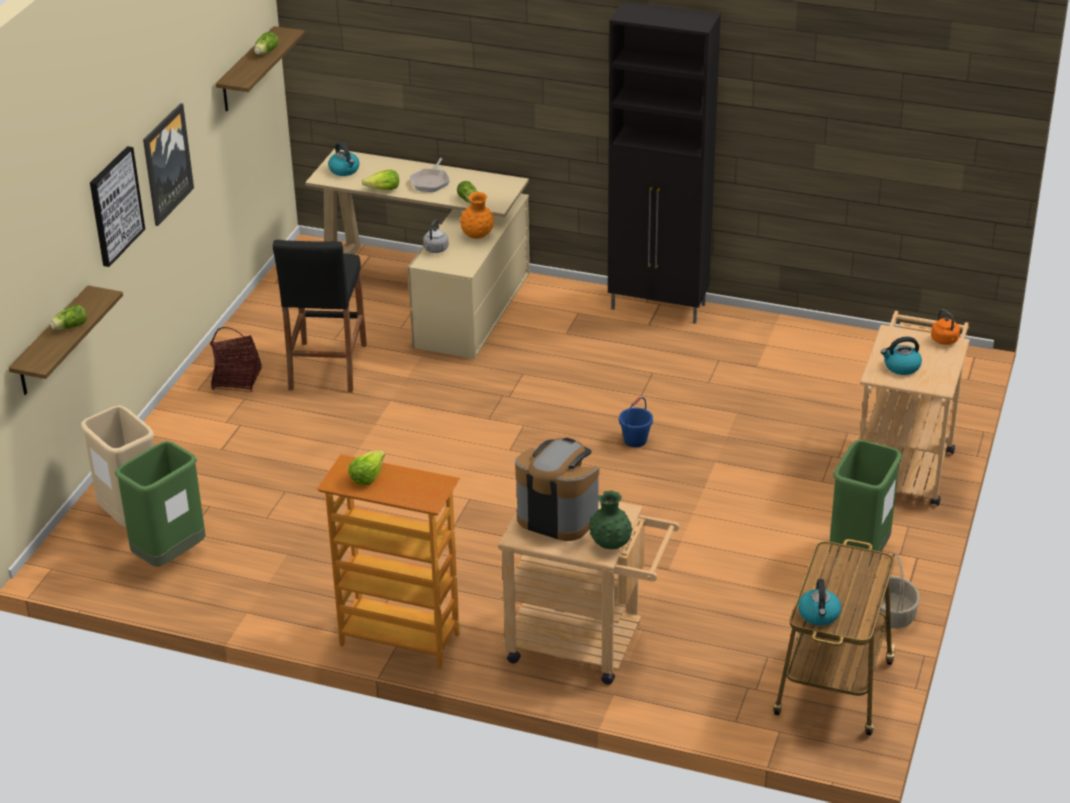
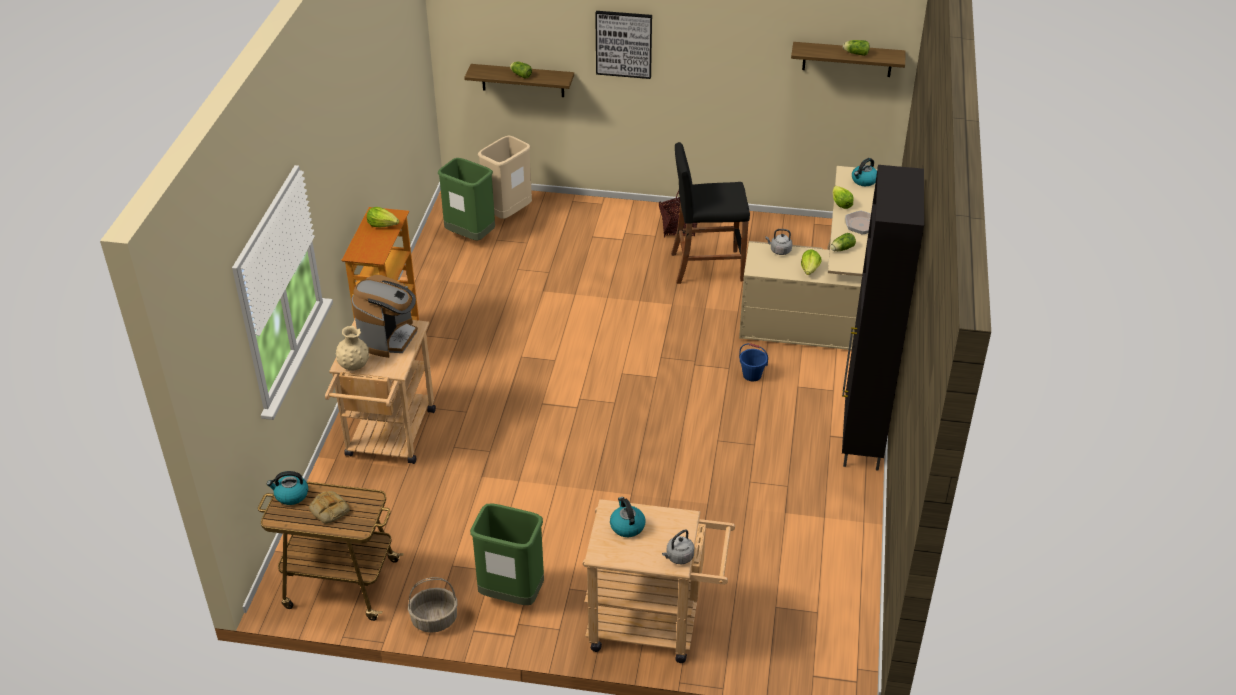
camera: 80 degrees right, 5 degrees up
(166, 164) = (701, 56): picture -> none
(477, 236) = (810, 270): orange vase -> lettuce
(610, 544) = (354, 366): green vase -> beige vase
(635, 440) = (650, 443): blue bucket -> blue bucket (752, 375)
(844, 585) = (328, 510): none -> bread
(945, 341) = (678, 557): orange kettle -> grey kettle

